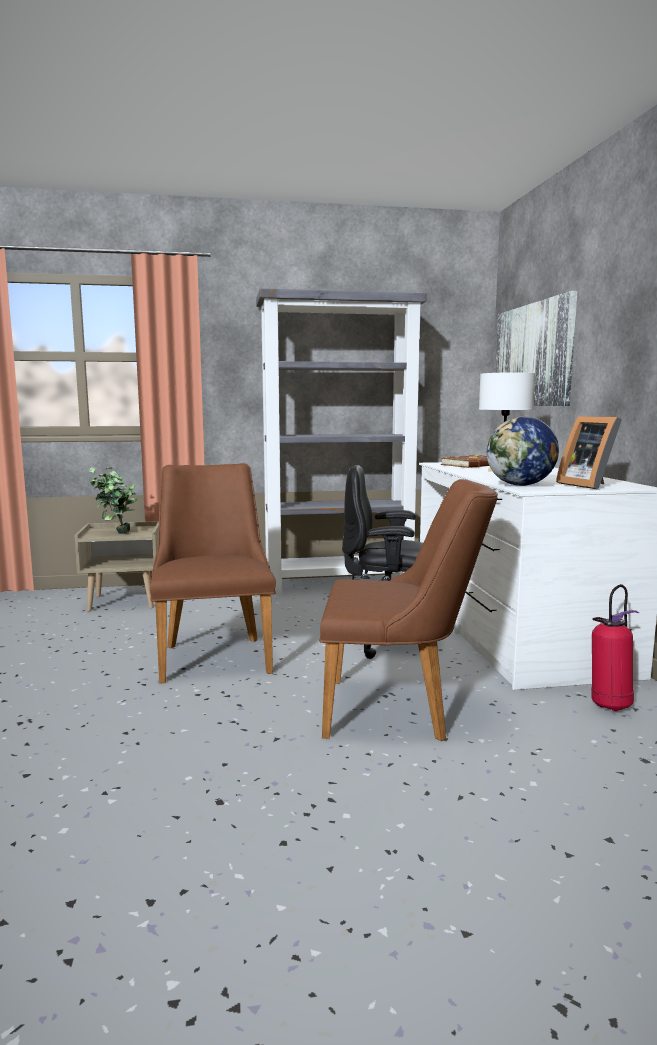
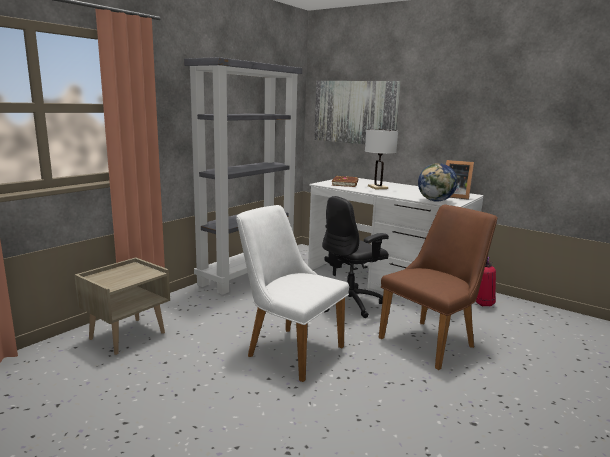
camera: 45 degrees left, 5 degrees up
(115, 534) = (128, 278): potted plant -> none
(214, 654) = (288, 349): brown chair -> white chair

